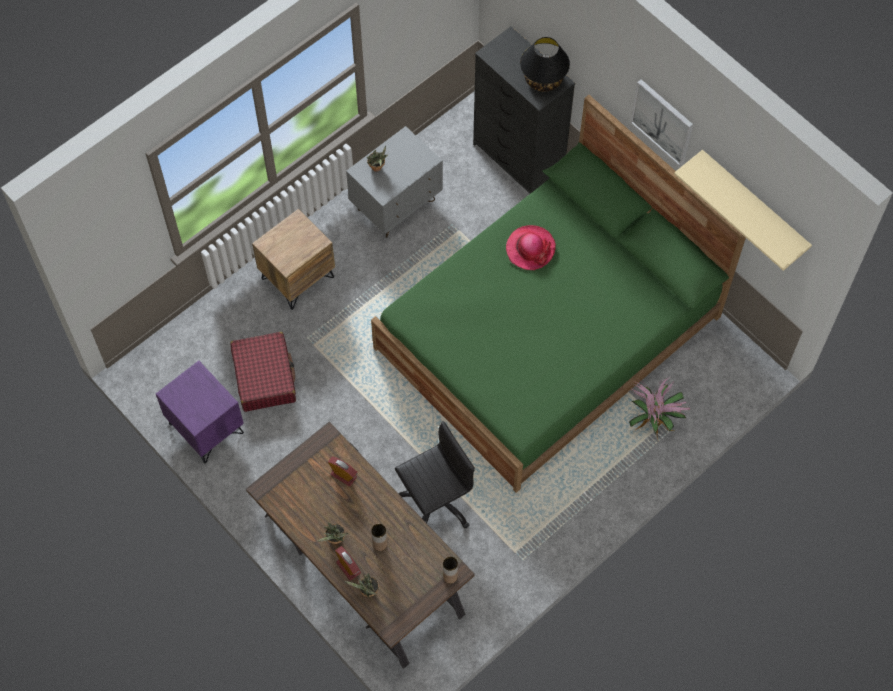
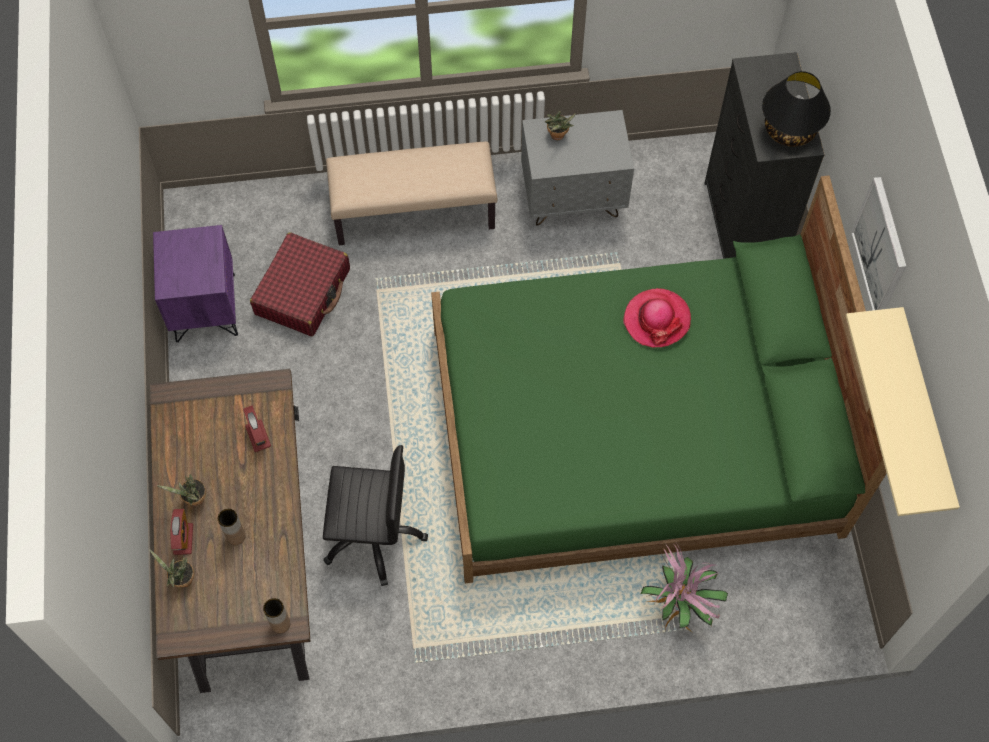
camera: 35 degrees right, 0 degrees up
(297, 277) = (414, 211): brown nightstand -> beige bench

